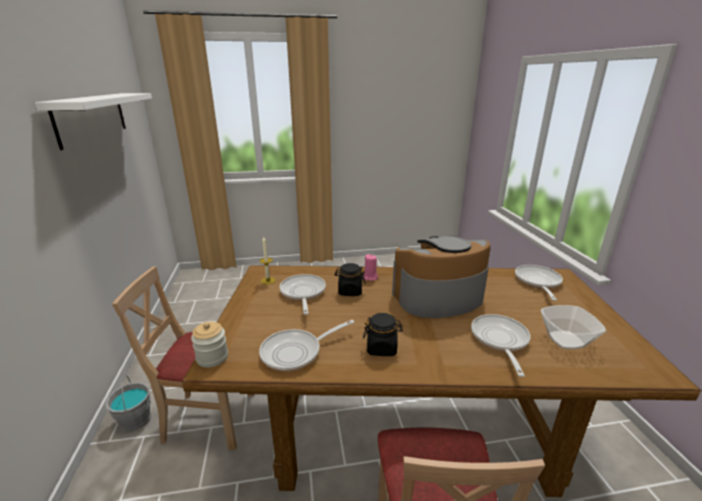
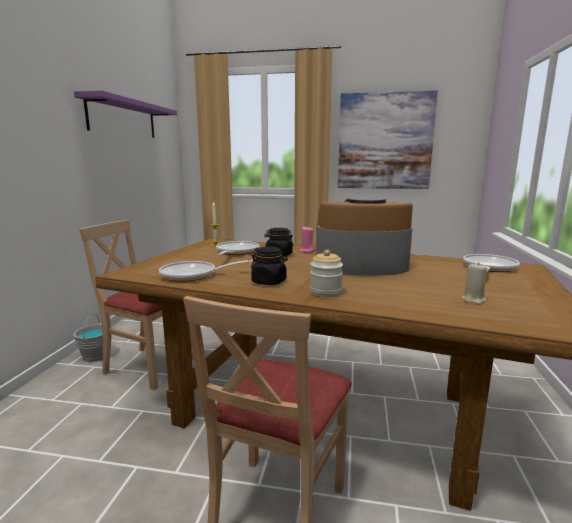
camera: 20 degrees right, 10 degrees down
(92, 117) = (123, 118): white shelf -> purple shelf
(212, 357) = (128, 270): jar -> jar (325, 292)
(382, 119) = (384, 141): none -> picture
(499, 340) = (394, 292): frying pan -> none
(564, 340) = (474, 300): bowl -> beige candle

